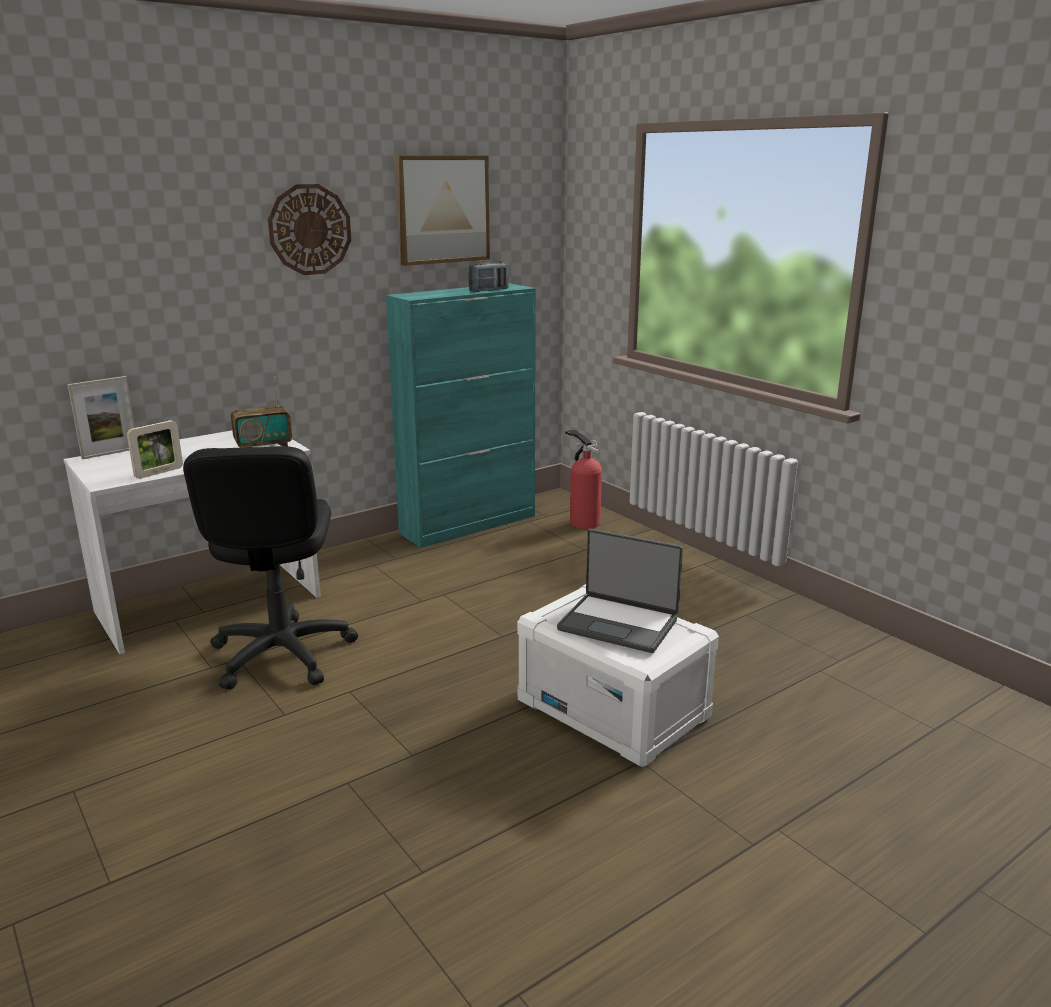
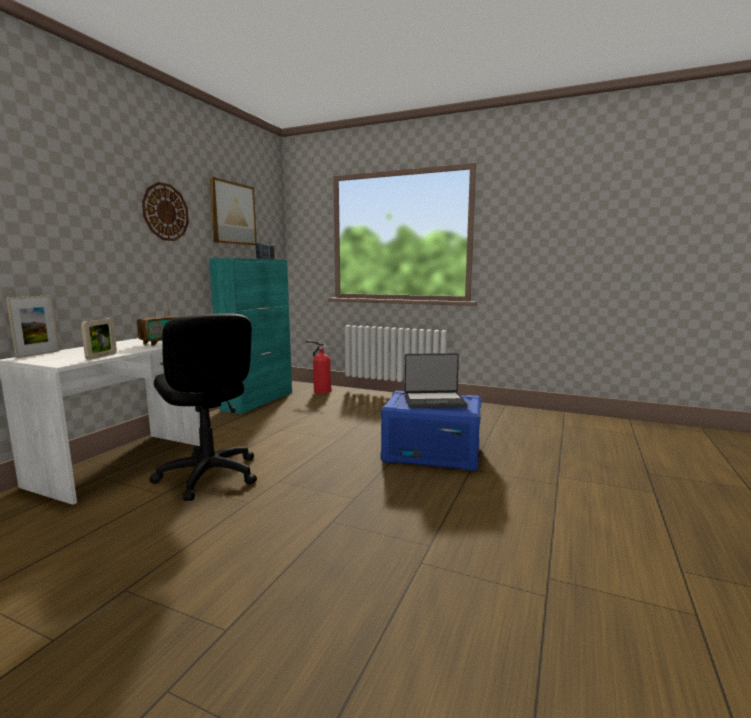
camera: 30 degrees left, 10 degrees down
(614, 709) = (432, 453): white storage box -> blue storage box

